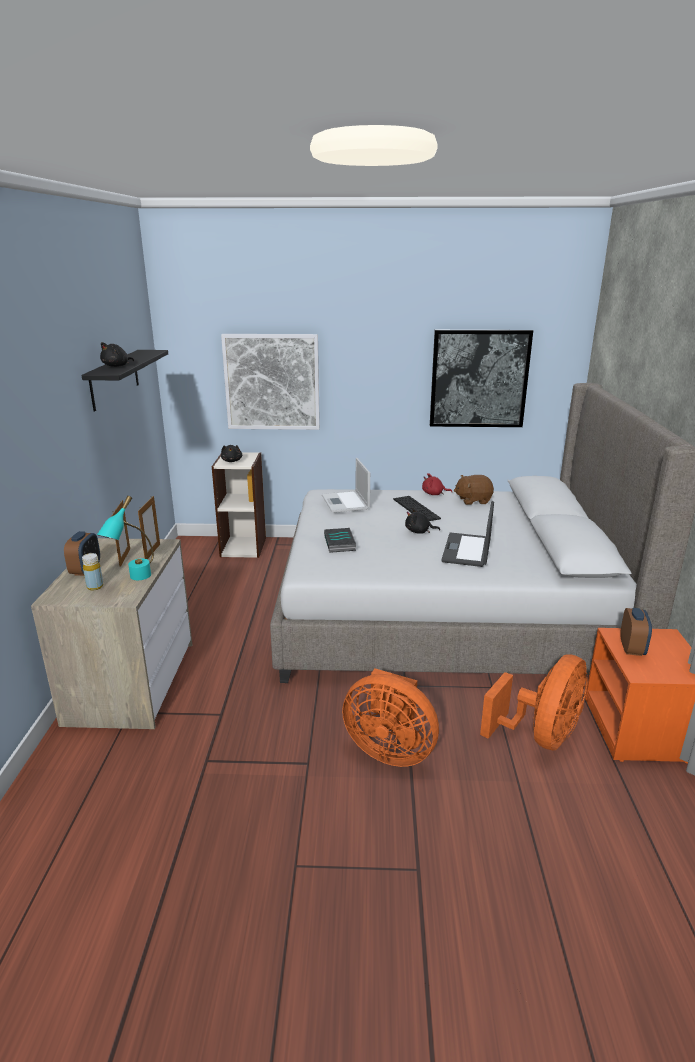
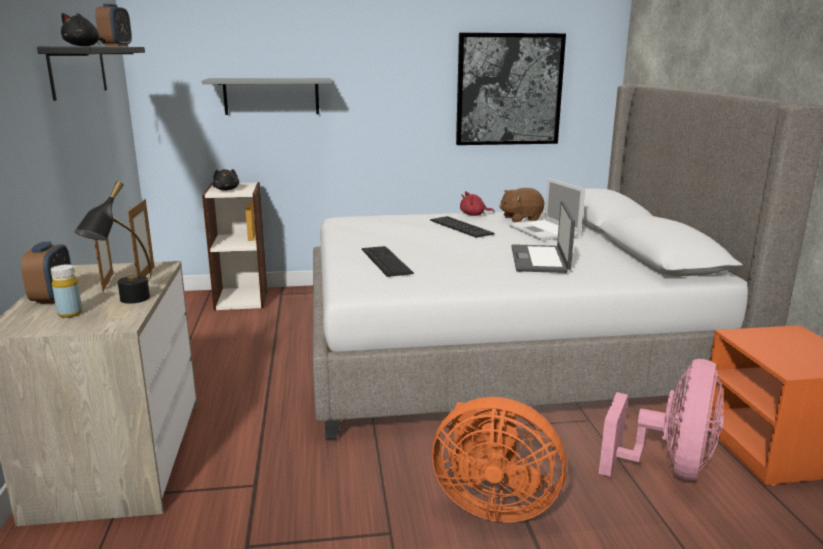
camera: 10 degrees left, 5 degrees down
(133, 580) = (126, 303): turquoise table lamp -> black table lamp
(272, 382) = (271, 96): picture -> grey shelf
(340, 543) = (386, 261): book -> keyboard
(345, 502) = (376, 225): laptop -> laptop (545, 231)
(419, 531) = (475, 246): black plush toy -> none
(541, 736) = (669, 468): orange fan -> pink fan
(632, 648) = (765, 346): alarm clock -> alarm clock (117, 46)

